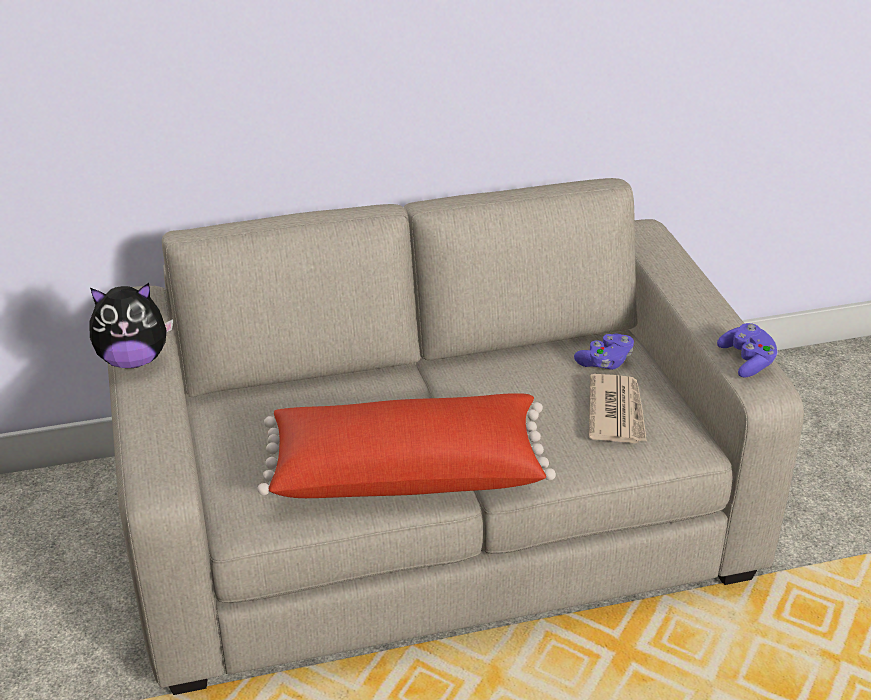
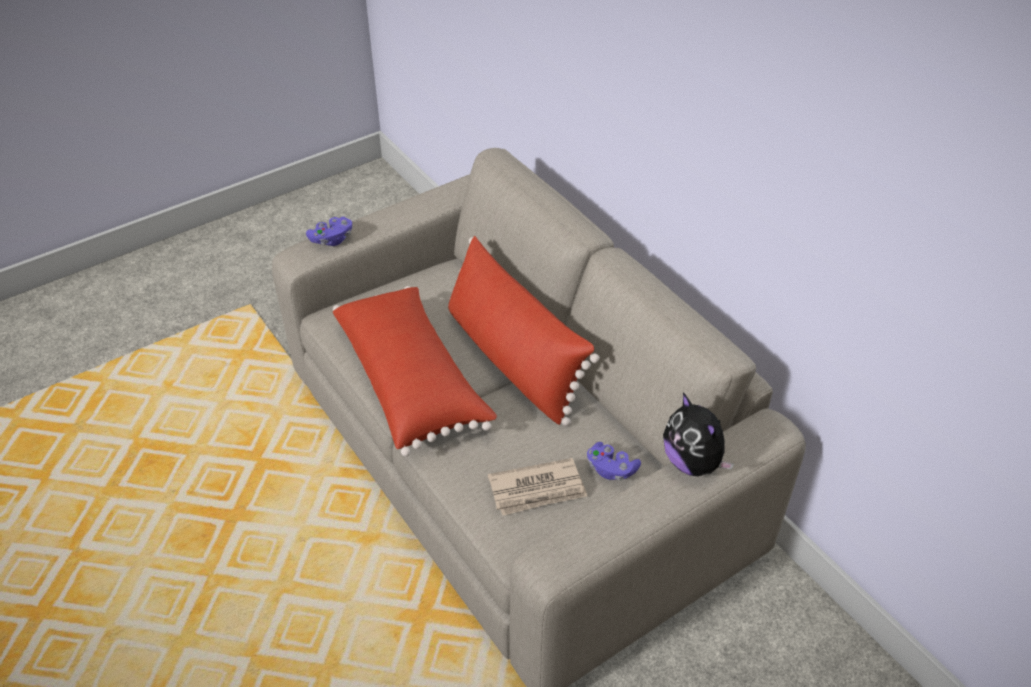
camera: 70 degrees right, 10 degrees up
(133, 360) = (416, 202): plush toy -> plush toy (693, 462)
(410, 390) = (513, 359): none -> red pillow
(747, 361) = (579, 543): purple game controller -> purple game controller (332, 239)

